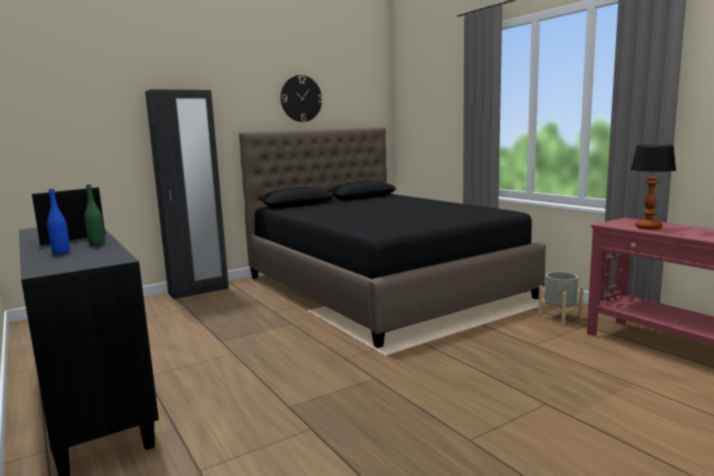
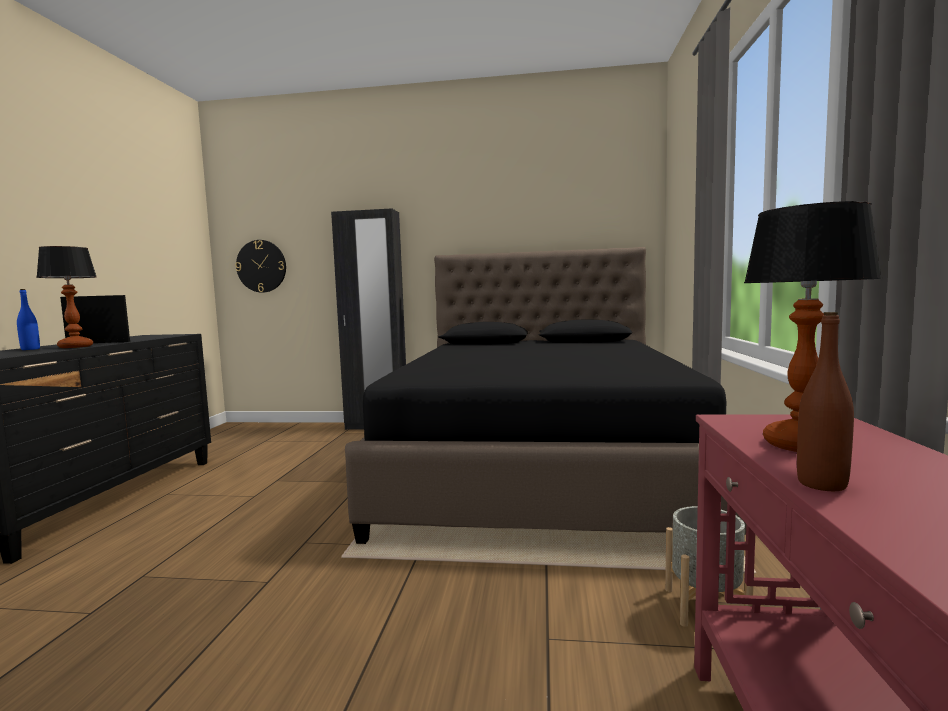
camera: 40 degrees right, 5 degrees down
(97, 243) = (76, 346): green bottle -> table lamp
(301, 98) = (519, 214): wall clock -> wall clock (261, 266)
(683, 235) = (822, 484): none -> brown bottle

